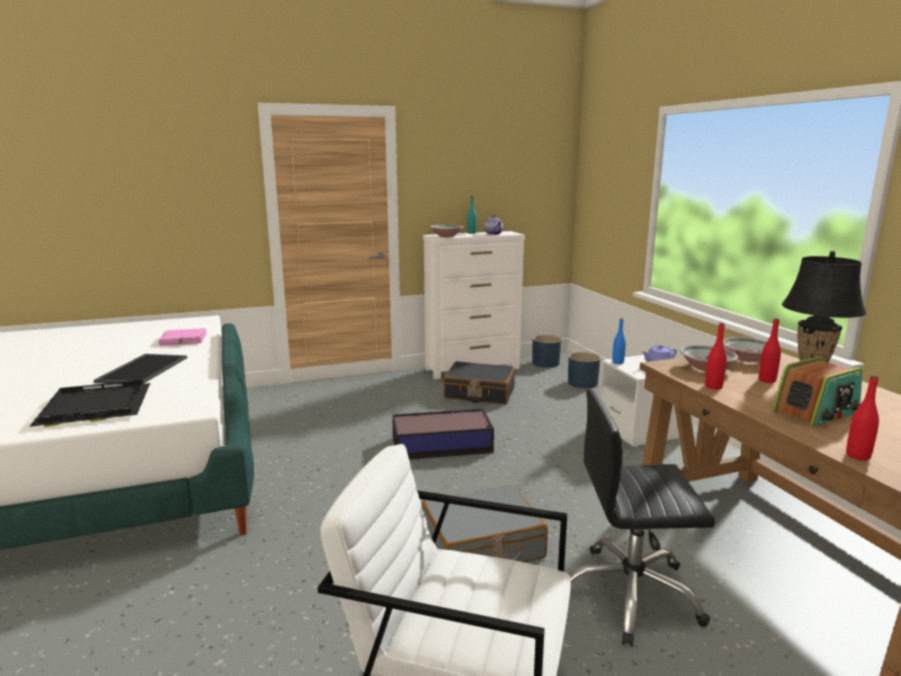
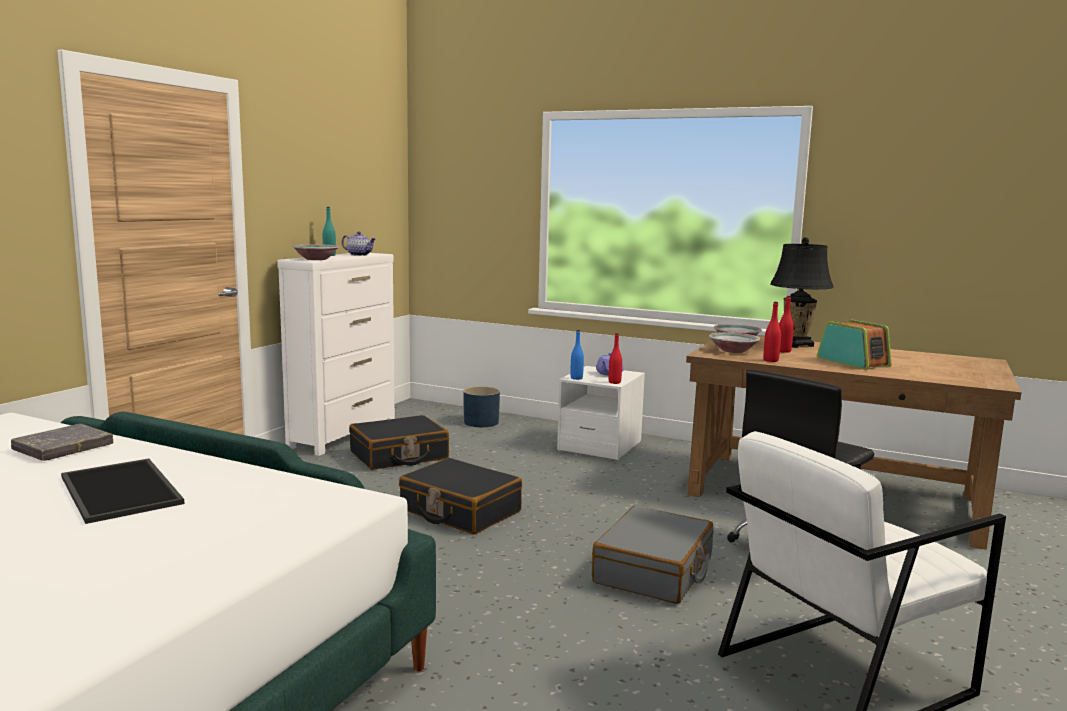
camera: 45 degrees left, 5 degrees down
(98, 406) = (200, 539): black tray -> none
(183, 340) = (63, 448): pink book -> grey book
(443, 445) = (460, 511): storage box -> black suitcase
(545, 363) = (411, 413): blue planter -> none
(816, 412) = (853, 362): radio -> radio turned 45 degrees counterclockwise
(858, 456) = (926, 377): red bottle -> red bottle (614, 382)

